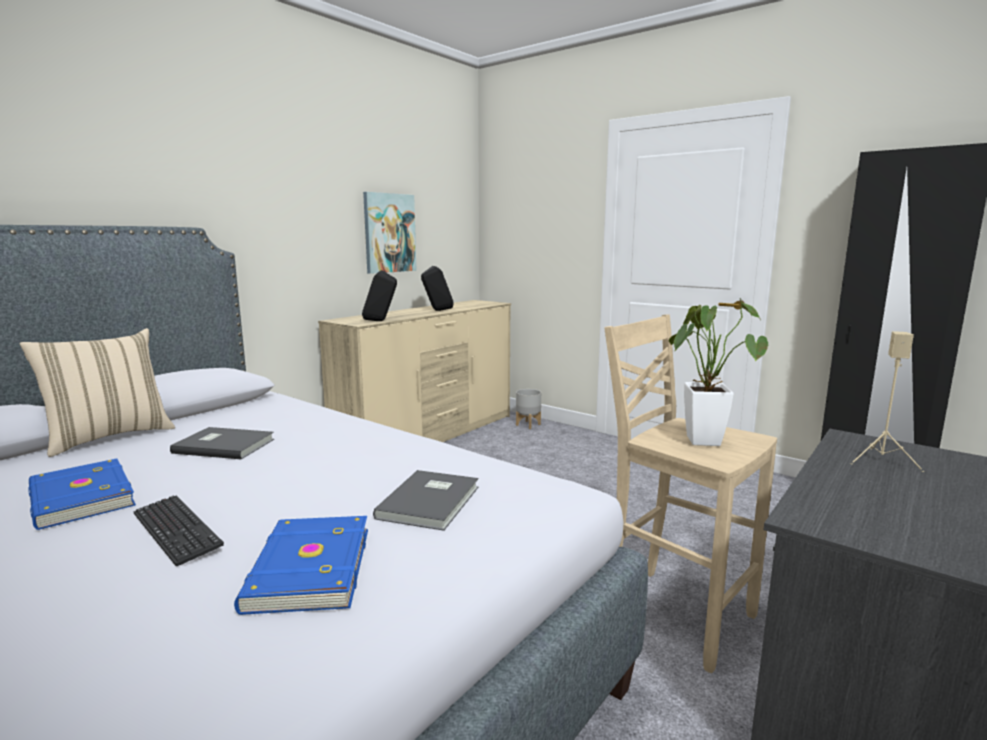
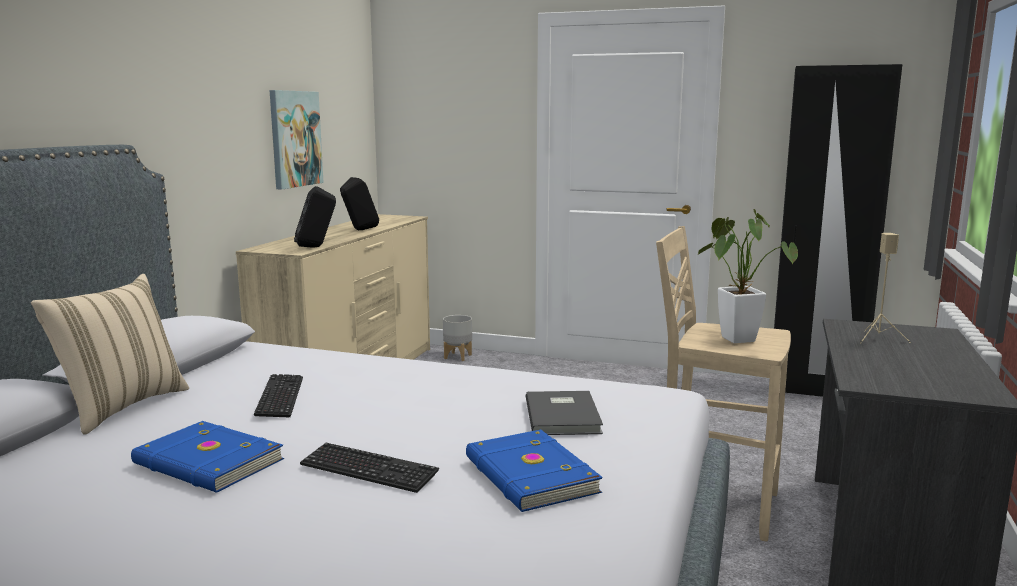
camera: 20 degrees left, 0 degrees up
(224, 445) = (280, 398): grey book -> keyboard

